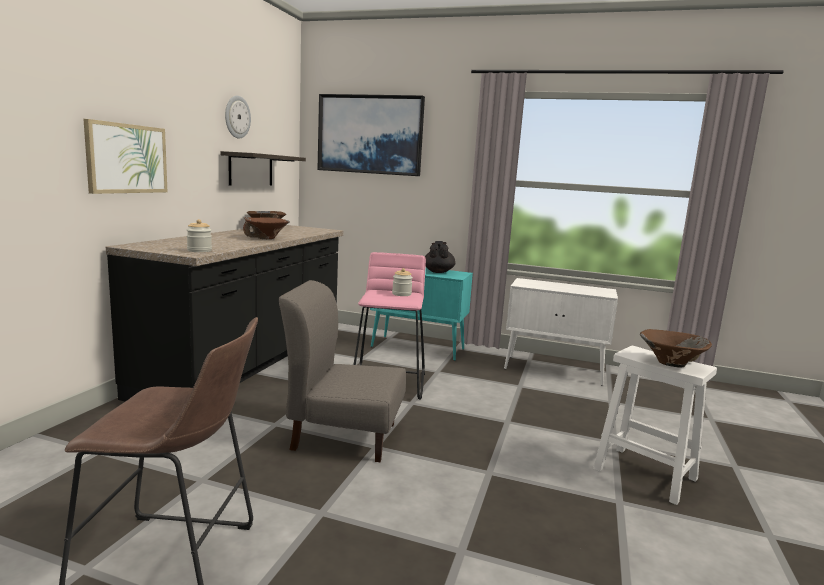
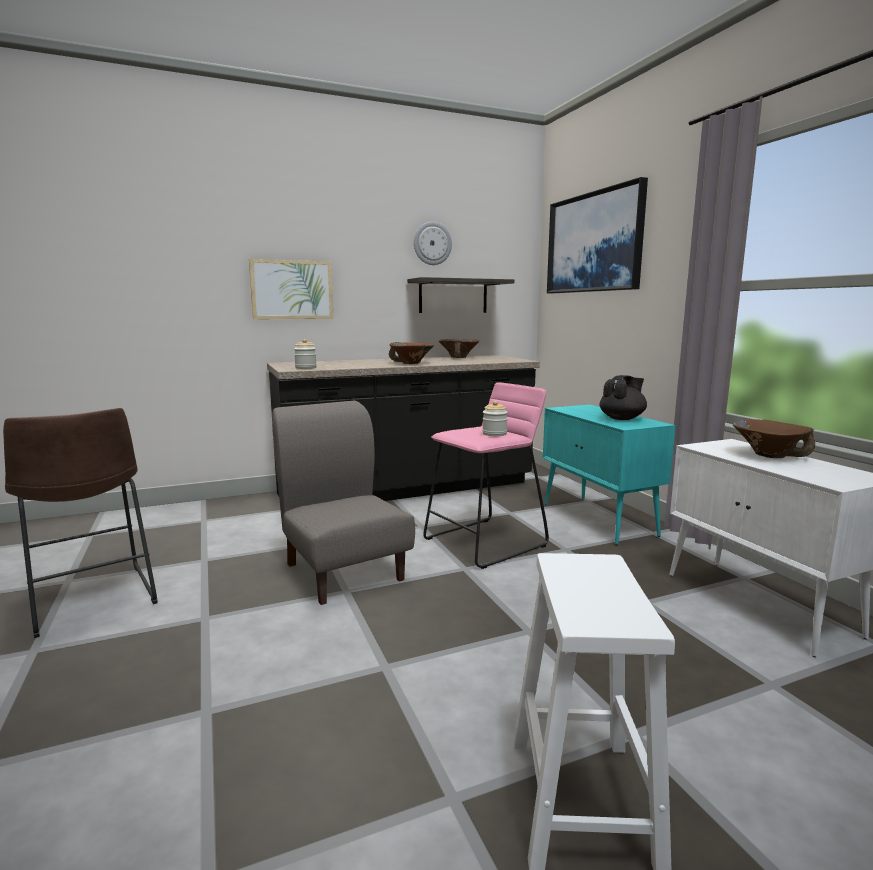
camera: 50 degrees right, 0 degrees up
(670, 364) = (584, 597): brown bowl -> brown bowl (769, 455)

